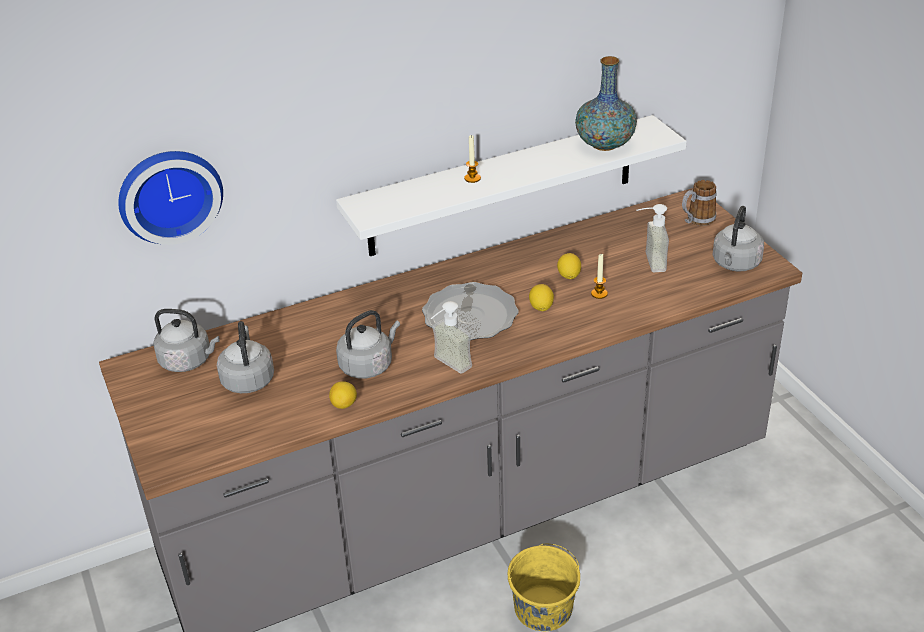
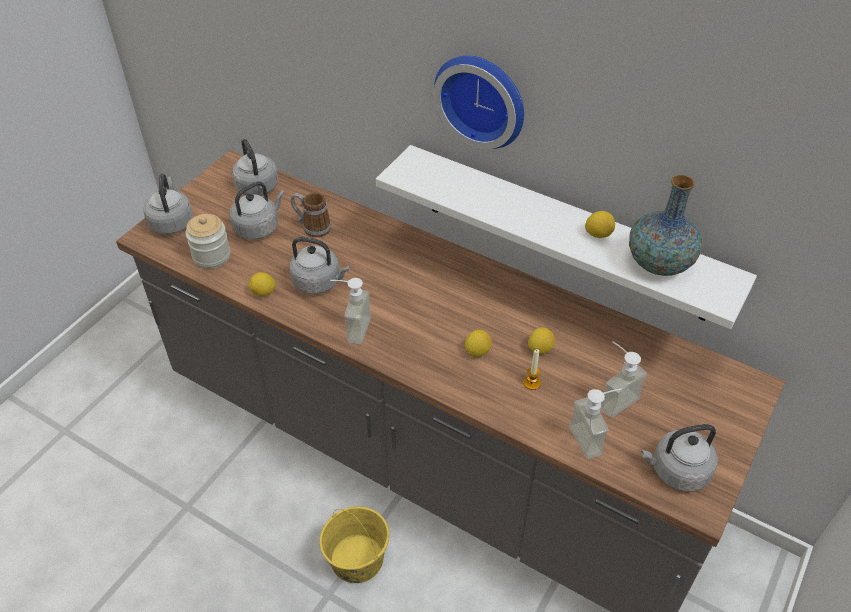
camera: 55 degrees right, 10 degrees up
(166, 437) = (172, 222): none -> grey kettle
(169, 194) = (284, 57): wall clock -> wall clock (482, 98)
(253, 424) = (212, 256): none -> jar
(471, 315) = (428, 311): plate -> none
(472, 178) = (512, 204): candle -> none
(548, 155) = (598, 234): none -> lemon
(676, 287) = (593, 438): none -> soap dispenser
(696, 221) = (722, 406): mug -> mug (312, 227)

